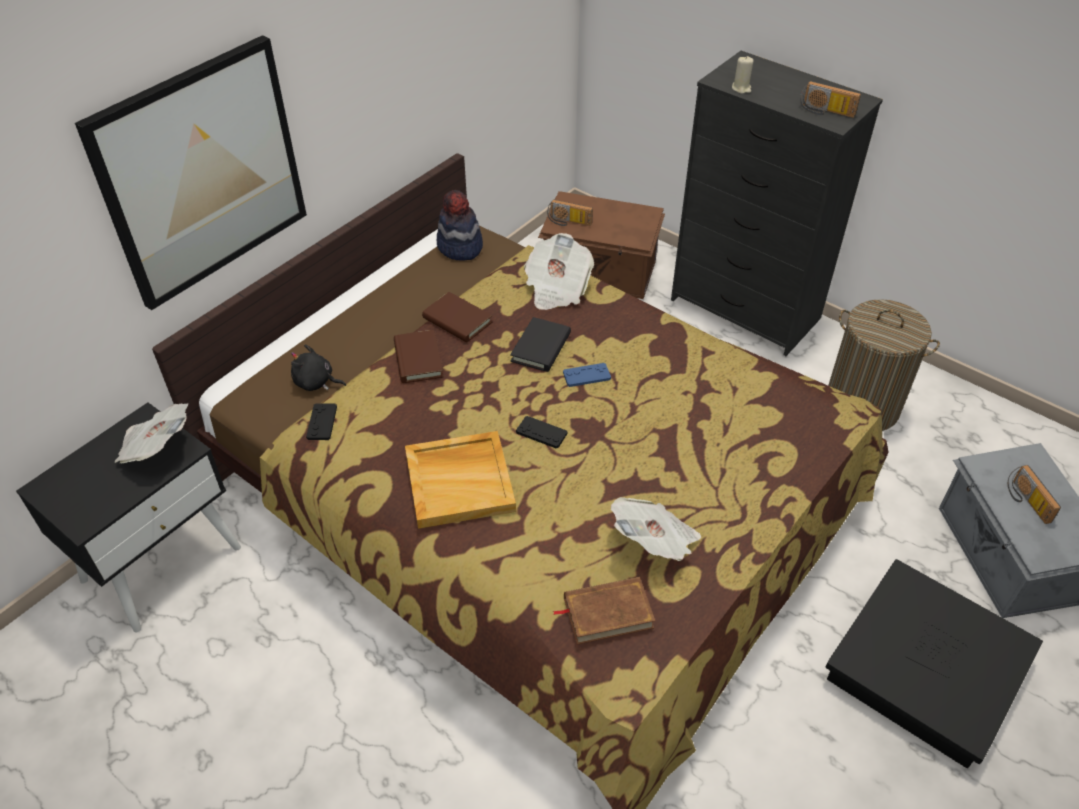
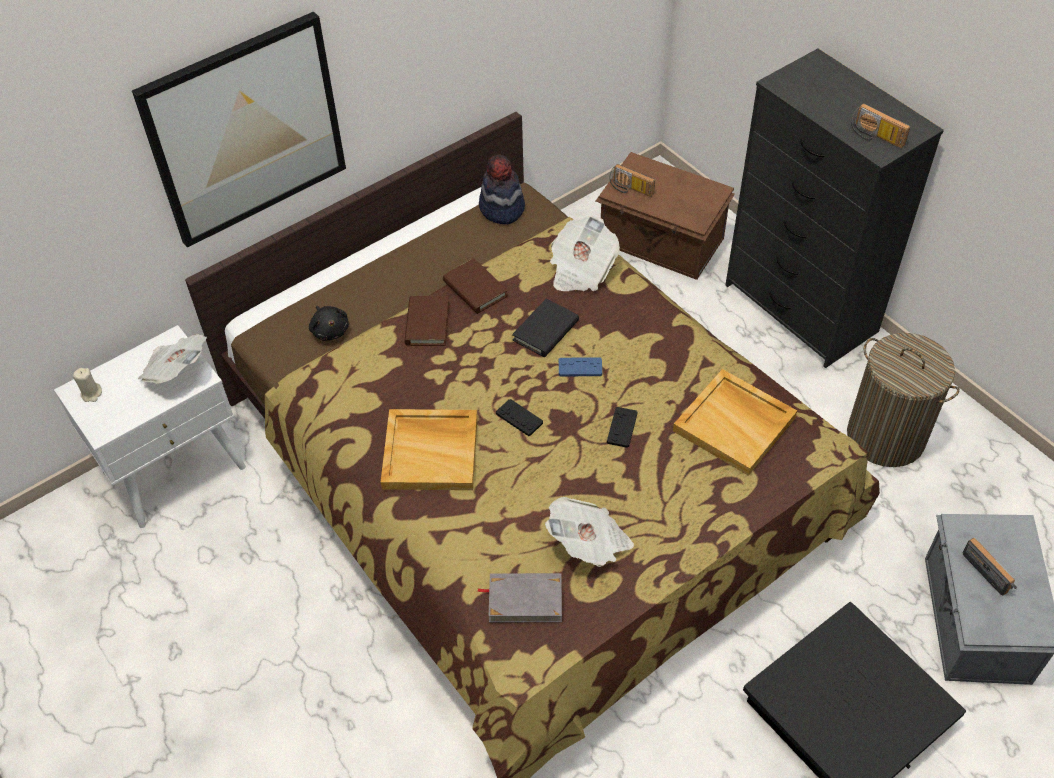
camera: 15 degrees right, 5 degrees up
(162, 562) = (175, 468): black nightstand -> white nightstand
(316, 382) = (330, 330): black plush toy -> black plush toy turned 150 degrees counterclockwise
(322, 422) = (324, 371): black game controller -> black game controller (622, 428)
(607, 613) = (525, 599): brown book -> grey book
(741, 88) = (798, 96): beige candle -> beige candle (91, 394)
(756, 402) = (735, 424): none -> beige tray
(1025, 501) = (990, 572): radio -> radio turned 150 degrees clockwise

